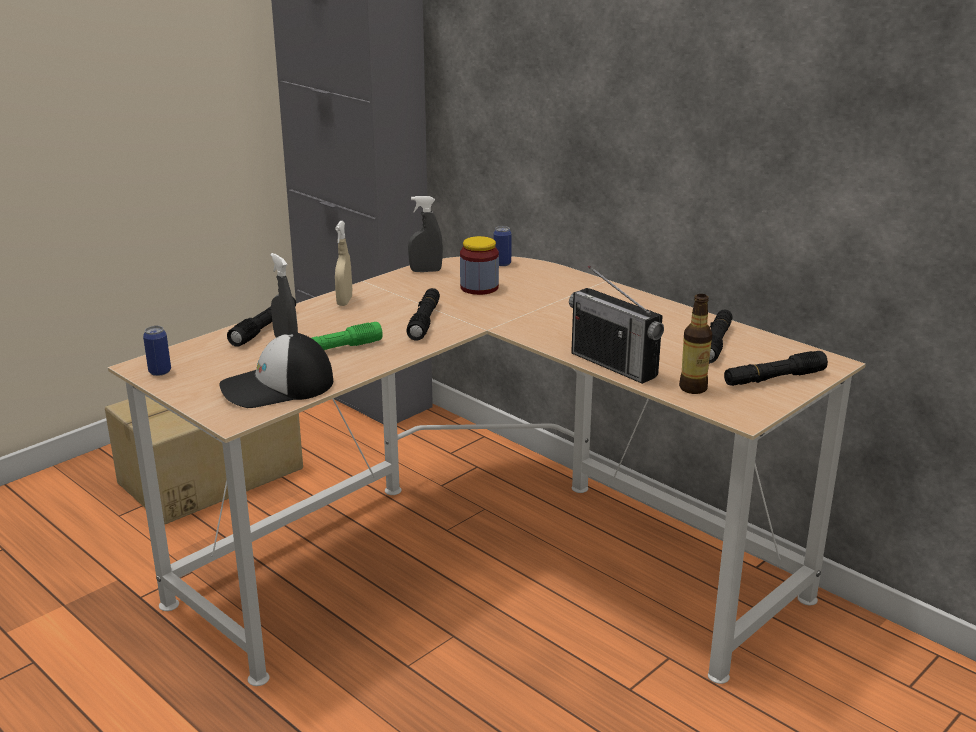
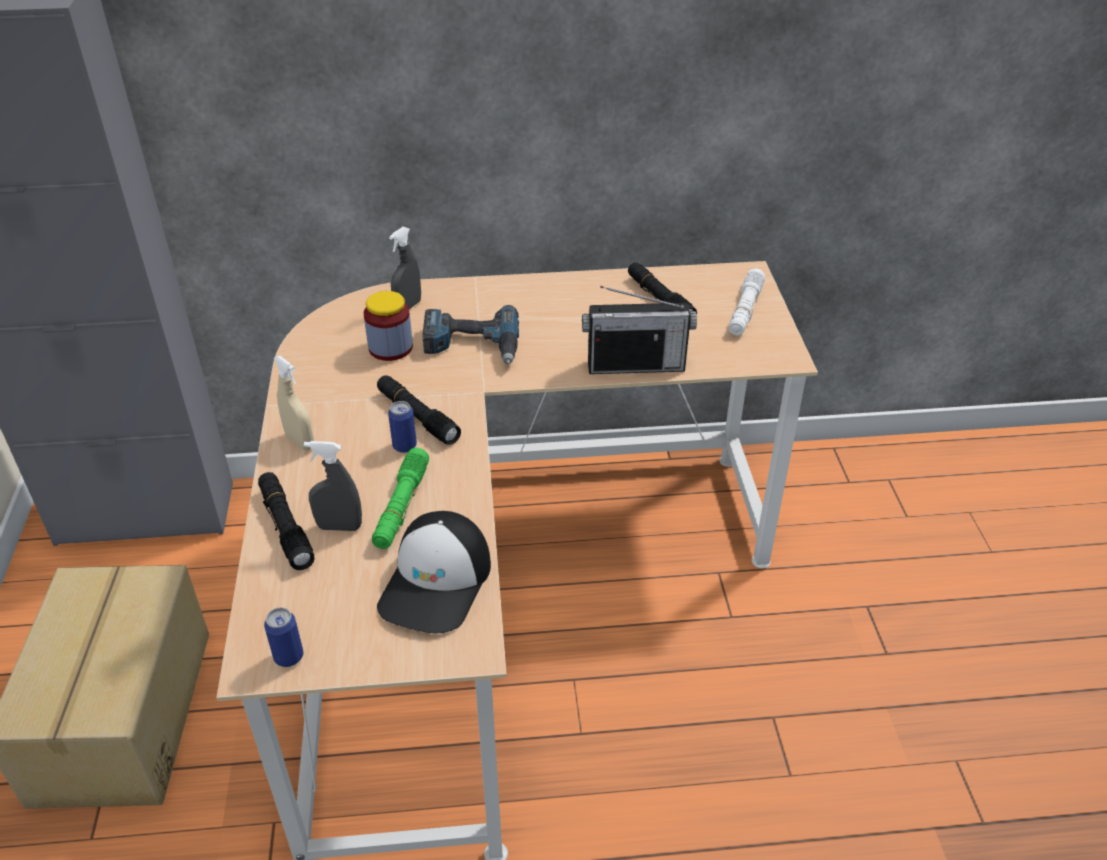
camera: 50 degrees left, 15 degrees up
(425, 271) = (305, 356): grey spray bottle -> grey spray bottle (408, 307)
(502, 263) = (358, 307): can -> can (404, 446)
(529, 307) = (472, 345): none -> power drill
(693, 388) = (719, 353): bottle -> none
(774, 378) = (745, 310): black flashlight -> white flashlight

